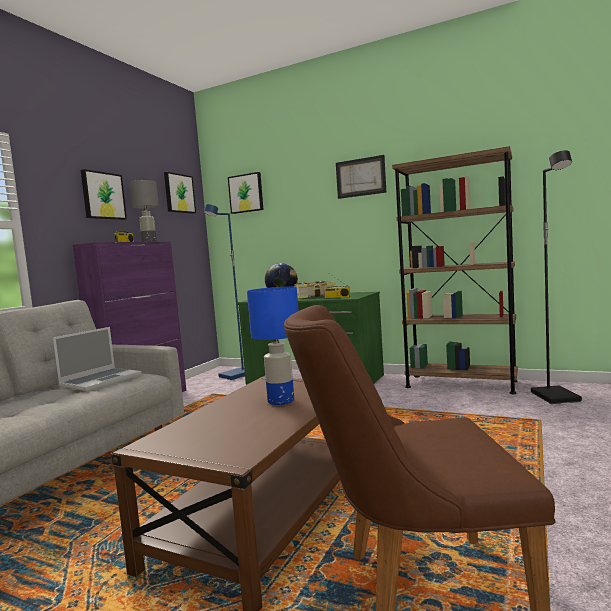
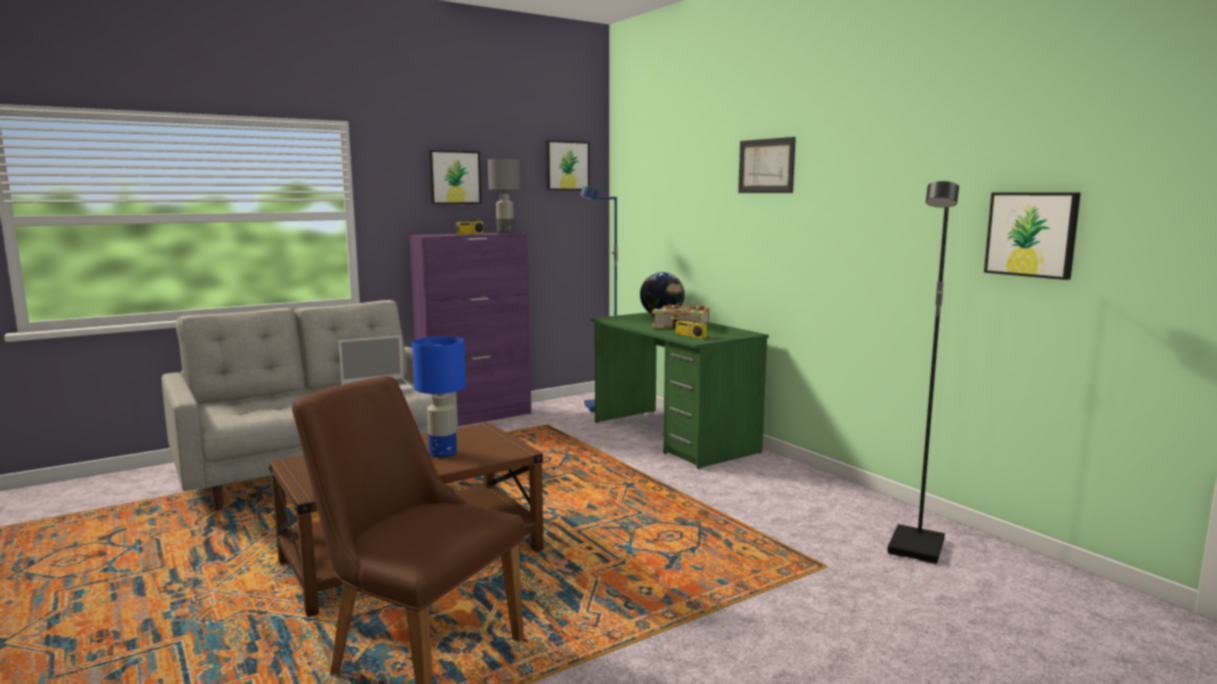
camera: 30 degrees right, 5 degrees up
(246, 193) = (648, 169): picture -> picture (1032, 234)
(460, 384) = (831, 492): brown bookcase -> none

